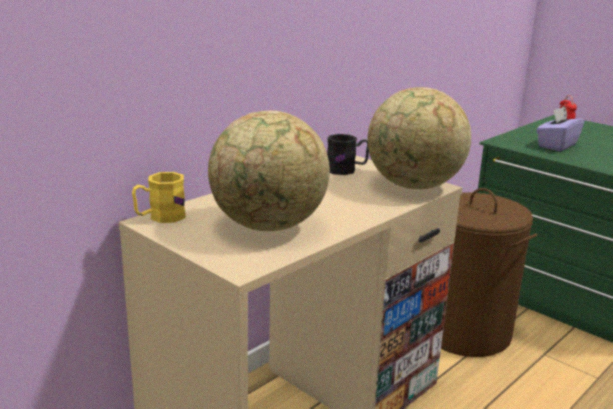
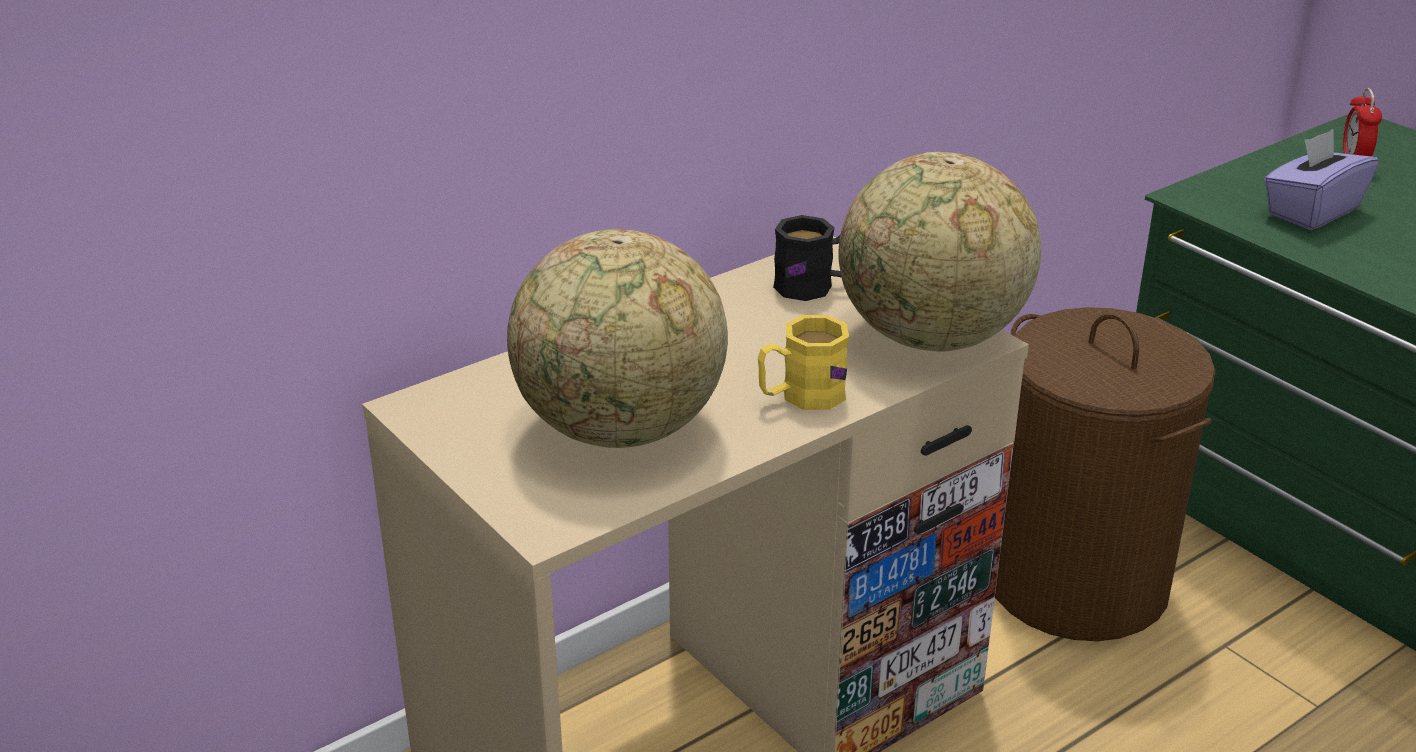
camera: 10 degrees right, 10 degrees up
(160, 217) = (435, 397): yellow mug -> yellow mug (801, 396)

